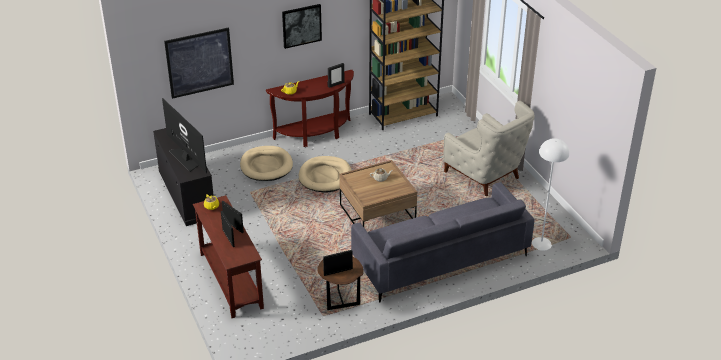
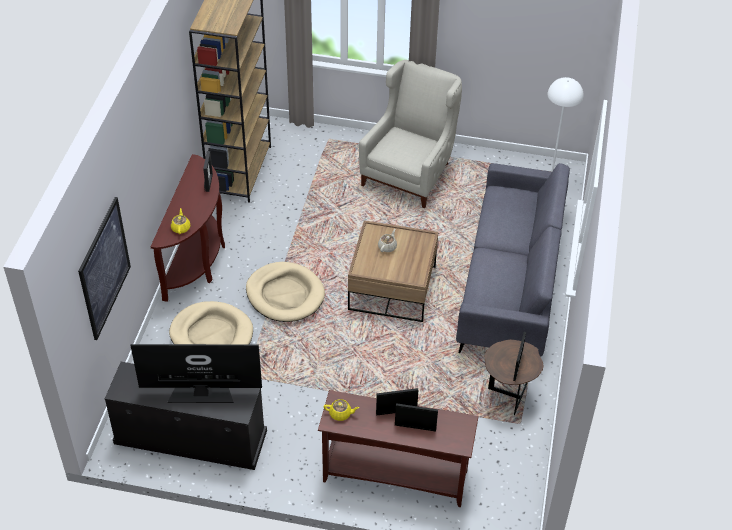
camera: 55 degrees left, 10 degrees up
(301, 25) = (156, 136): picture -> none
(485, 176) = (409, 173): beige armchair -> beige armchair turned 60 degrees counterclockwise

